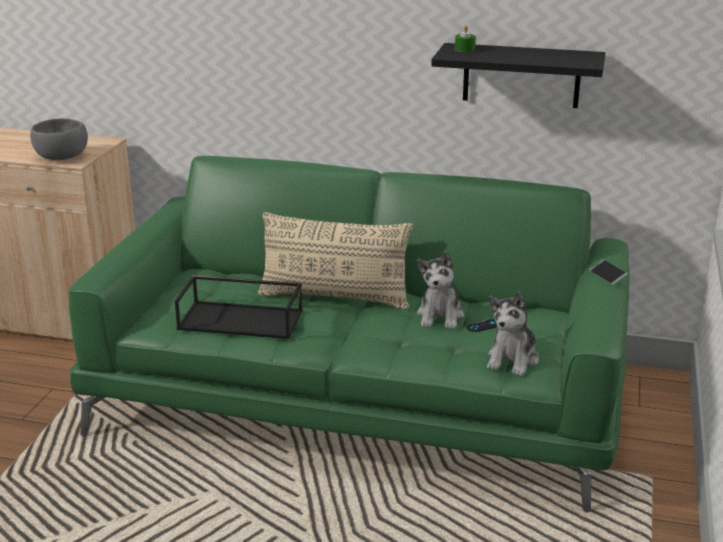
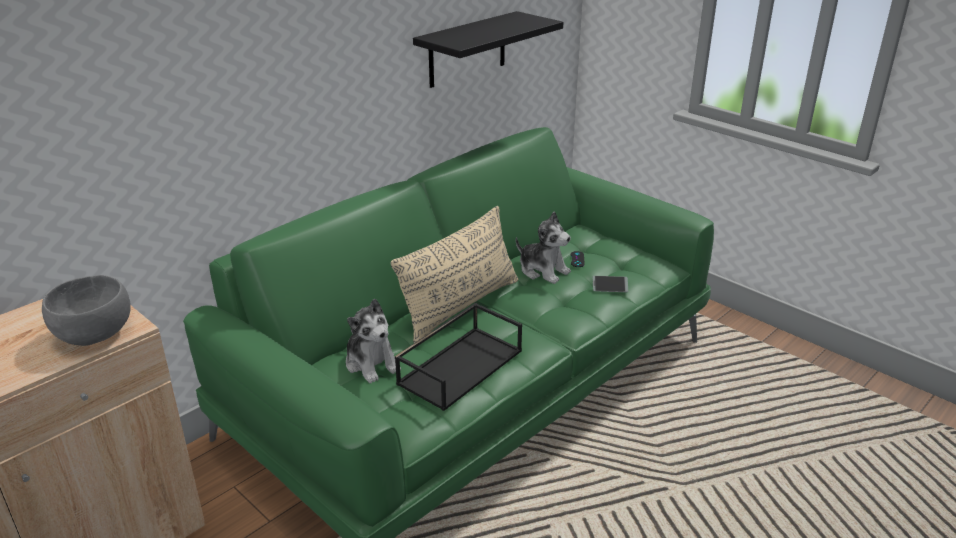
camera: 60 degrees left, 5 degrees up
(464, 49) = (448, 37): green candle -> none
(513, 359) = (634, 266): plush toy -> plush toy (372, 363)
(607, 276) = (603, 181): phone -> phone (610, 287)

